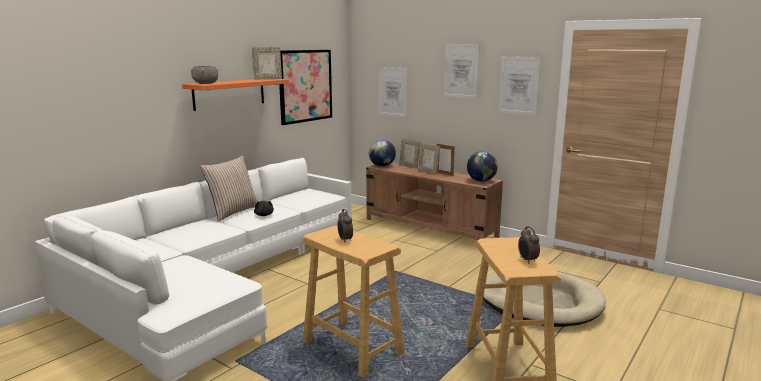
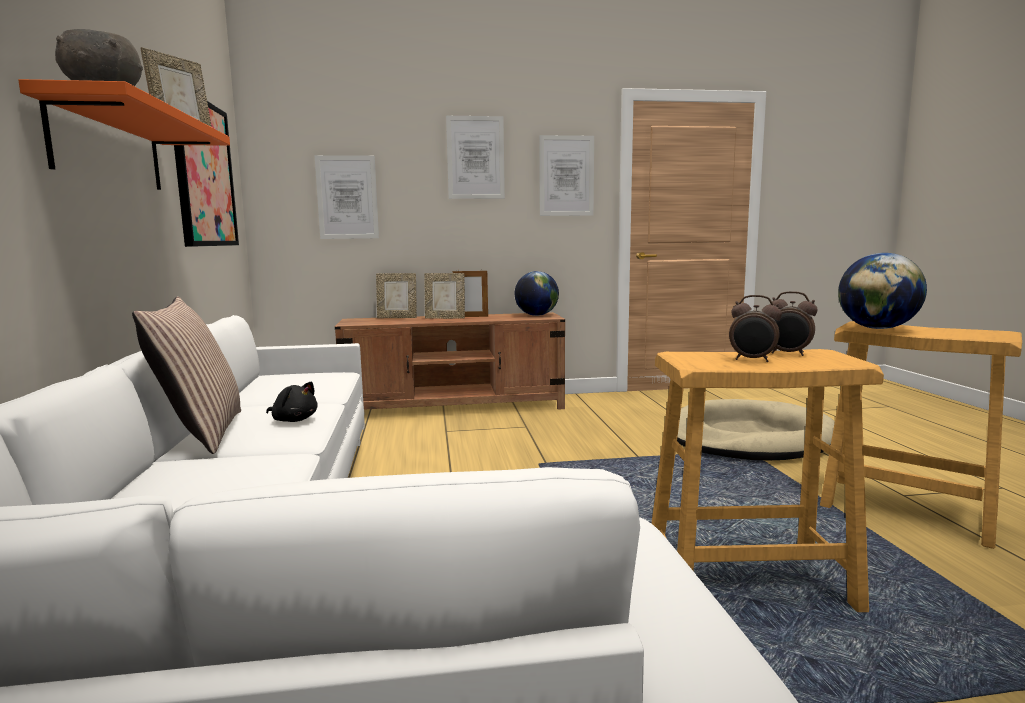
camera: 45 degrees left, 5 degrees down
(382, 166) = (357, 322): globe -> globe (877, 328)
(527, 260) = (953, 330): alarm clock -> alarm clock (788, 354)

